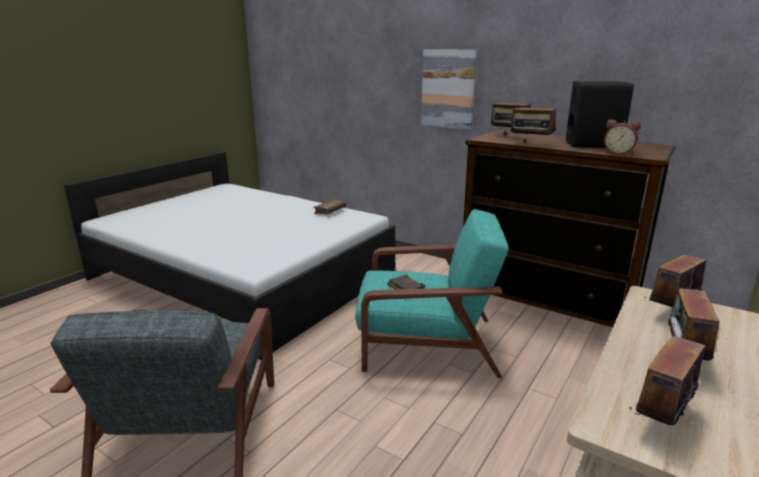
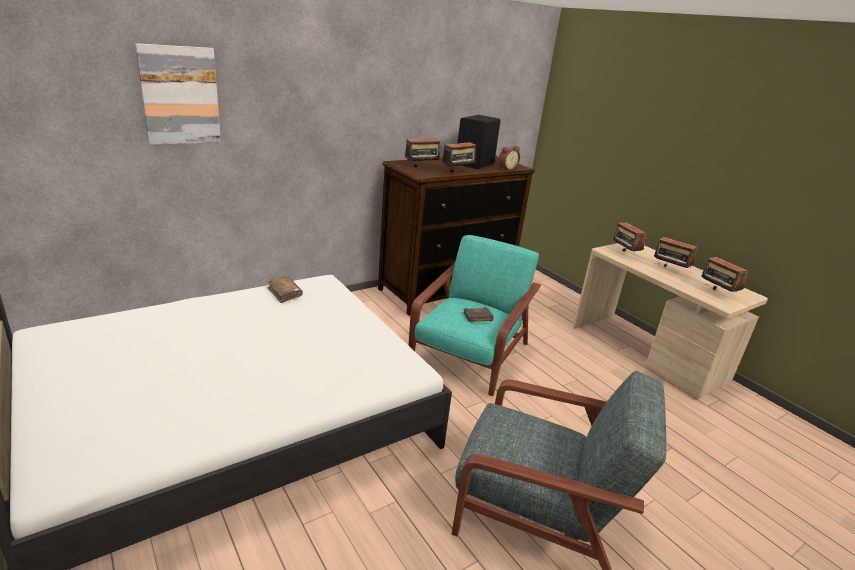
camera: 70 degrees left, 5 degrees up
(448, 89) = (332, 127): picture -> picture (180, 95)

